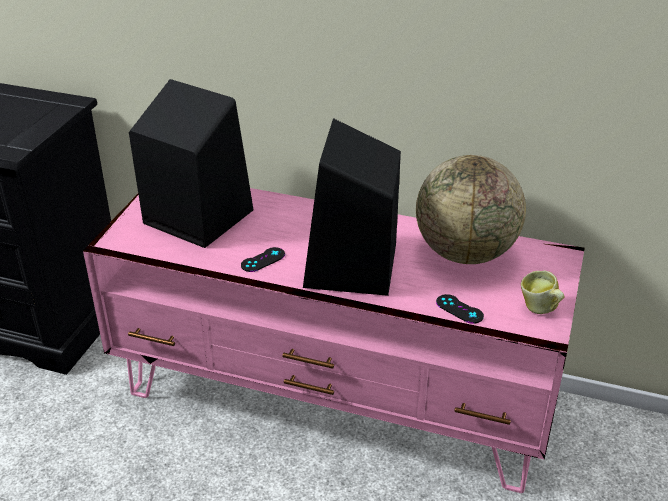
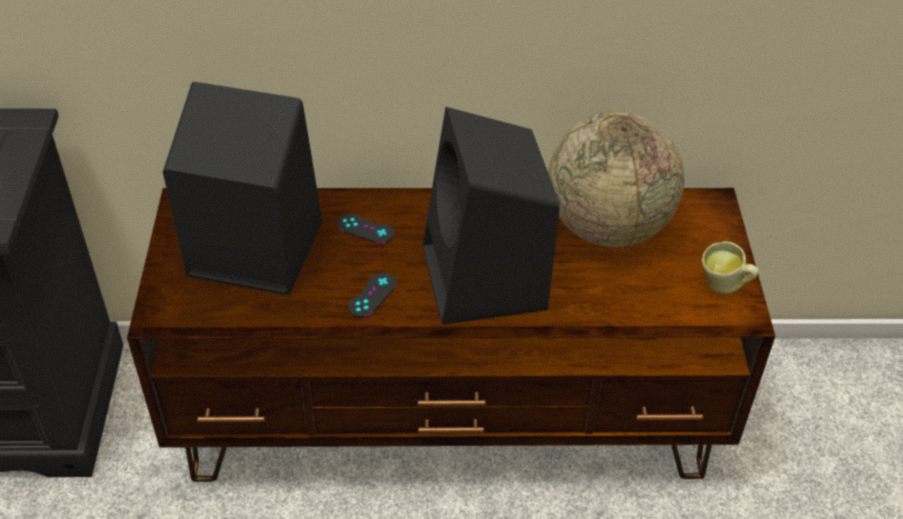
camera: 20 degrees left, 10 degrees up
(335, 399) = (449, 418): pink tv stand -> brown tv stand
(459, 309) = (636, 308): black game controller -> black game controller (365, 229)

